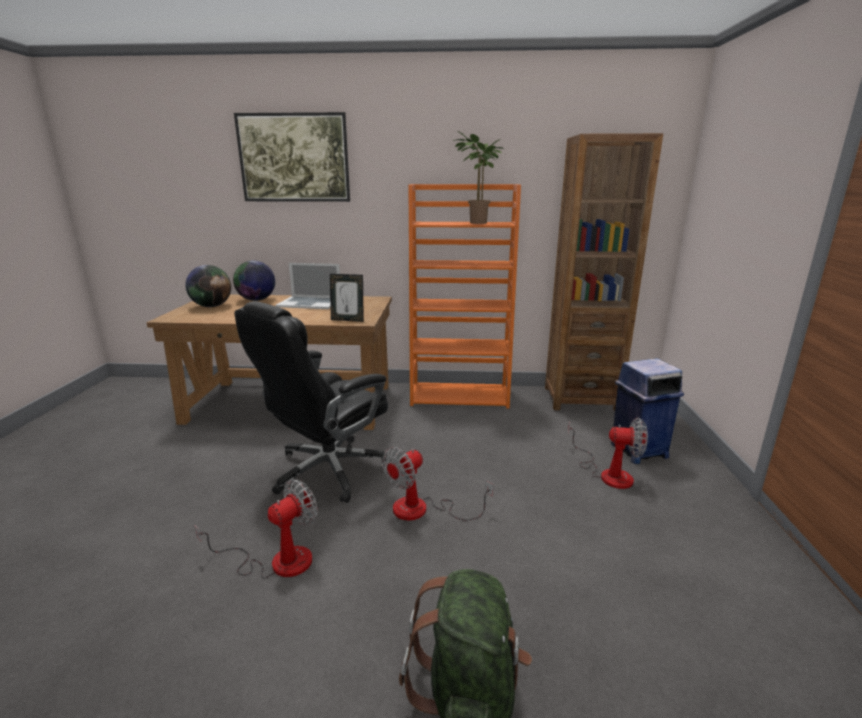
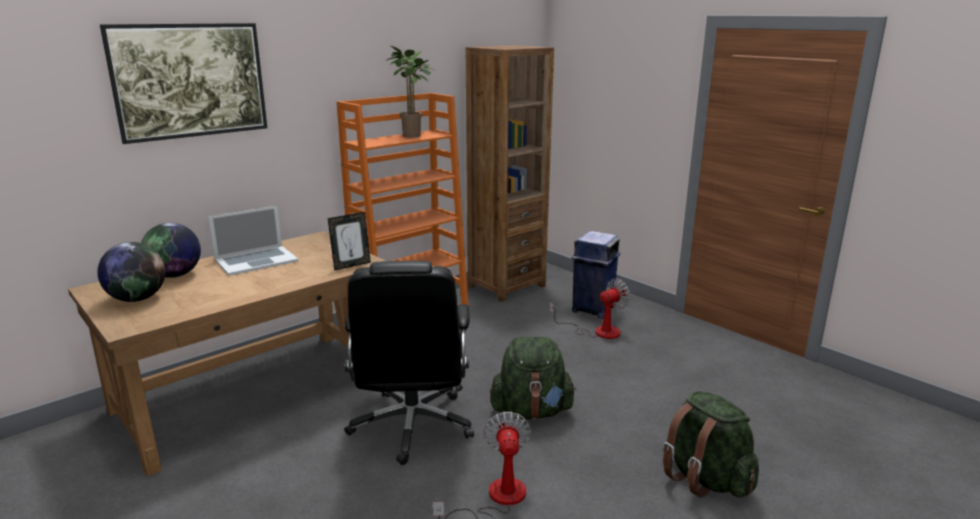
camera: 45 degrees left, 0 degrees up
(422, 510) = (531, 411): fan -> green backpack

